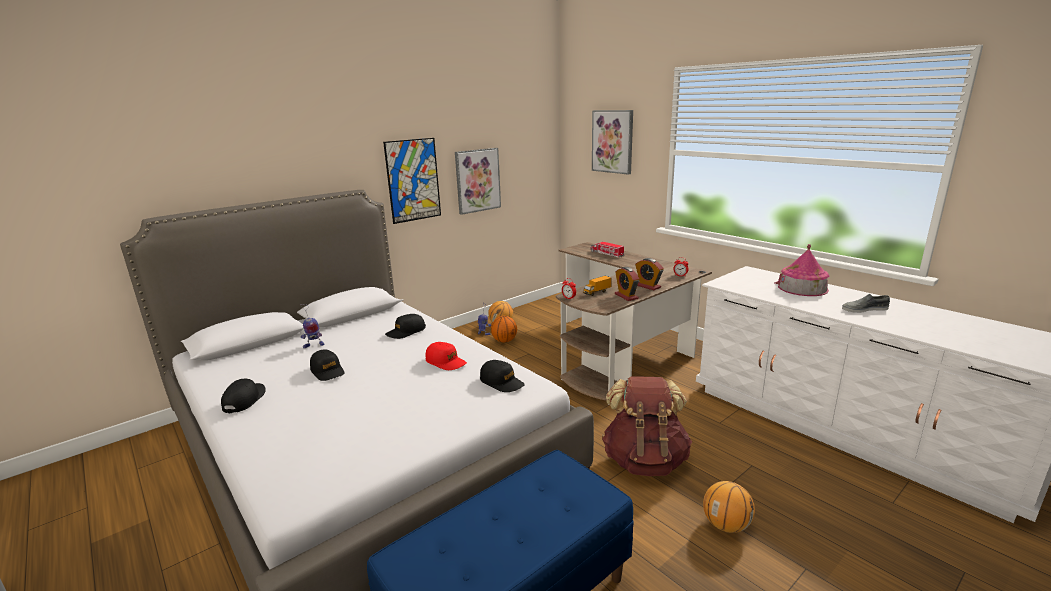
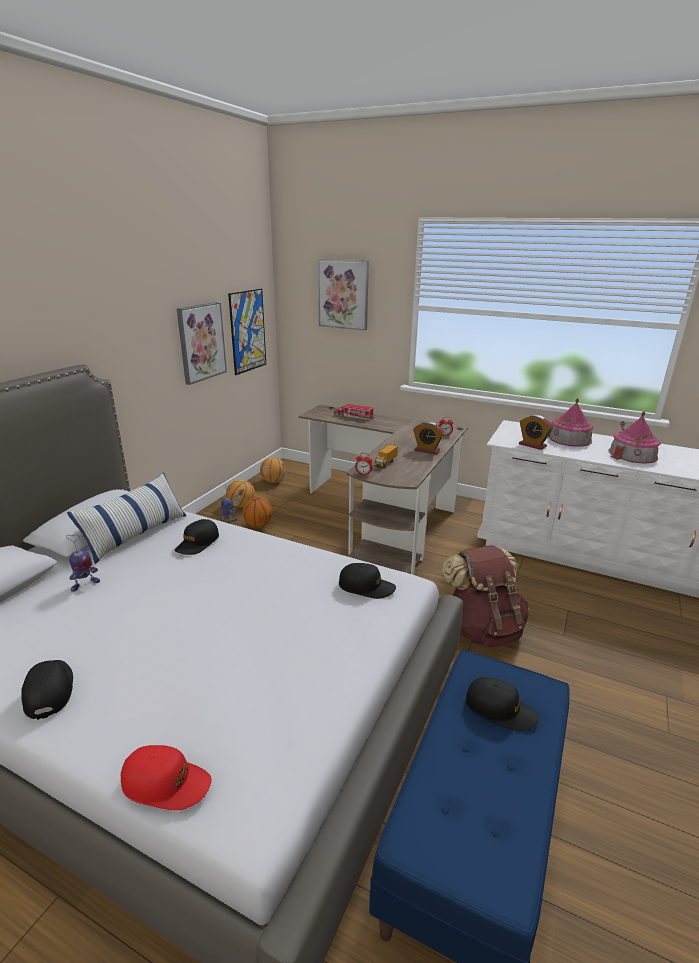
camera: 25 degrees left, 5 degrees up
(327, 371) = (140, 619): black cap -> black cap (500, 709)
(370, 320) = (136, 534): none -> pillow
(413, 180) = (135, 347): picture -> picture (248, 331)
(446, 362) = (282, 574): red cap -> red cap (166, 783)
(626, 296) = (417, 464): alarm clock -> alarm clock (532, 445)
(726, 525) = (587, 675): basketball -> basketball (273, 481)
(864, 309) = (632, 454): grey shoe -> toy house

